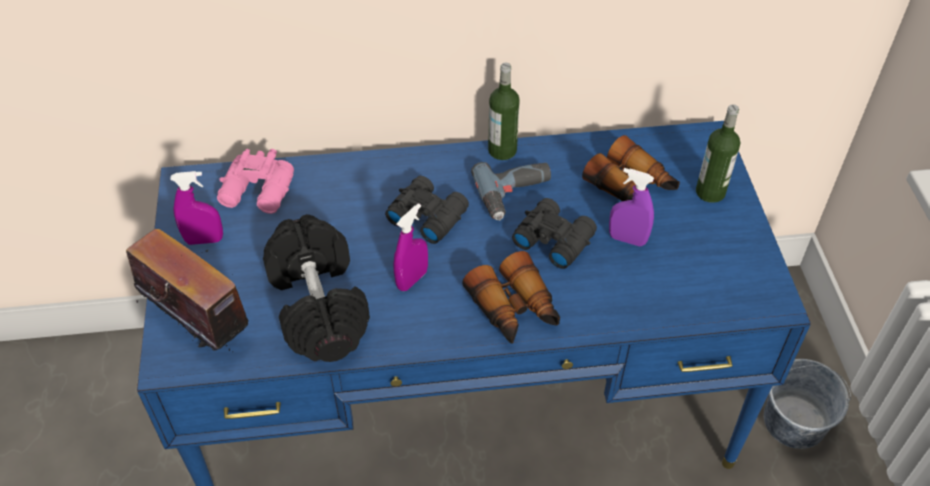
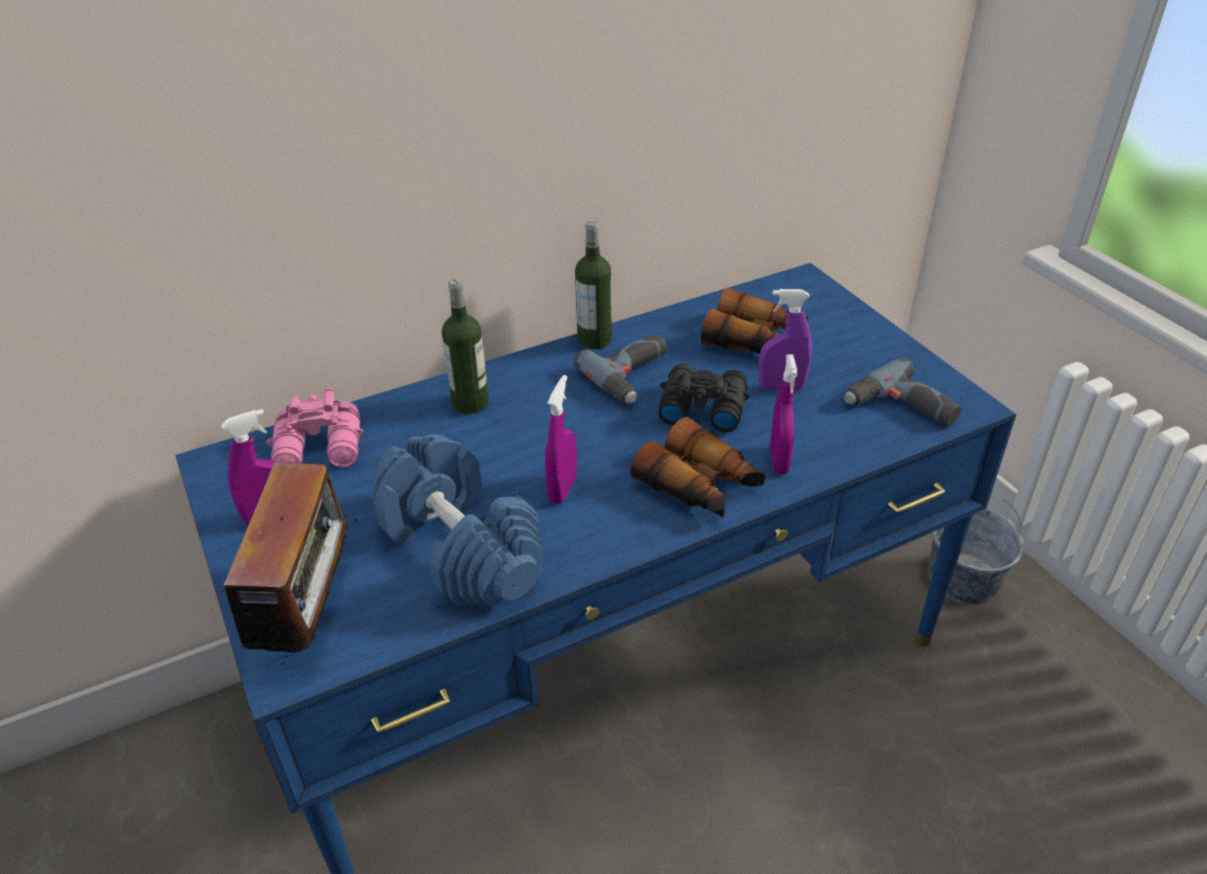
camera: 20 degrees left, 10 degrees down
(200, 325) = (311, 614): radio -> radio turned 75 degrees clockwise
(319, 306) = (462, 548): black dumbbell -> blue dumbbell
(427, 215) = (544, 420): black binoculars -> none
(587, 306) = (779, 461): none -> purple spray bottle
(710, 192) = (837, 325): bottle -> bottle (470, 403)
(714, 289) = (901, 409): none -> power drill

